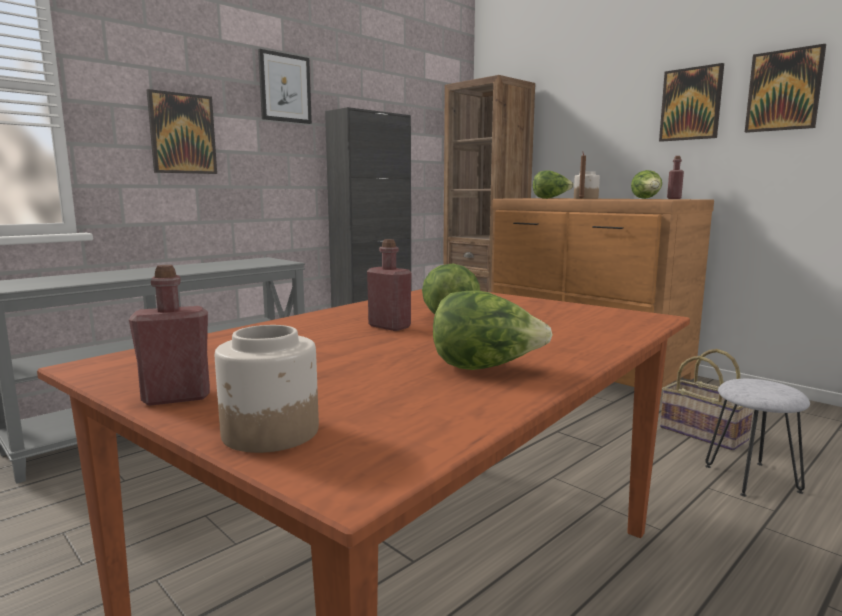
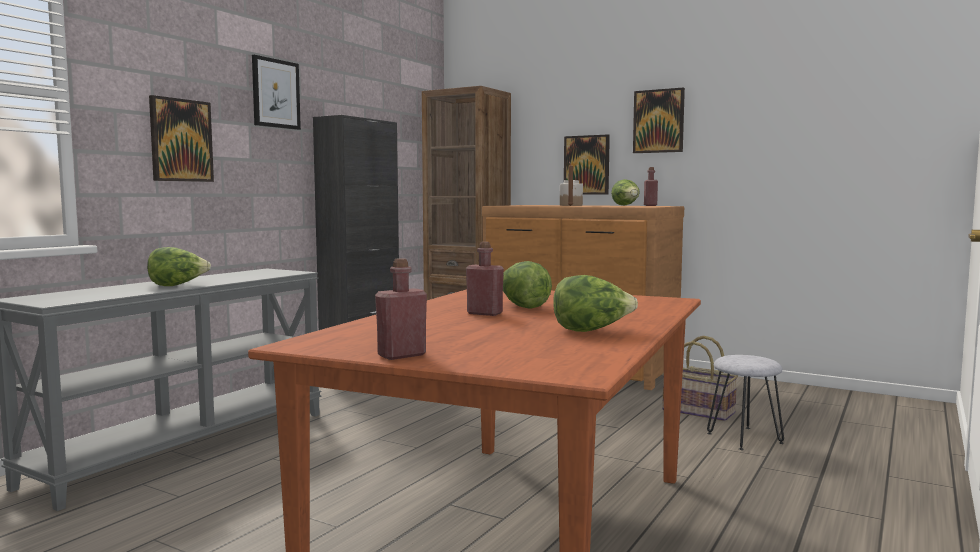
camera: 15 degrees left, 5 degrees down
(270, 433) = (501, 364): jar -> none
(551, 198) = (540, 205): lettuce -> lettuce (177, 286)
(784, 90) = (734, 114): picture -> picture (586, 165)

